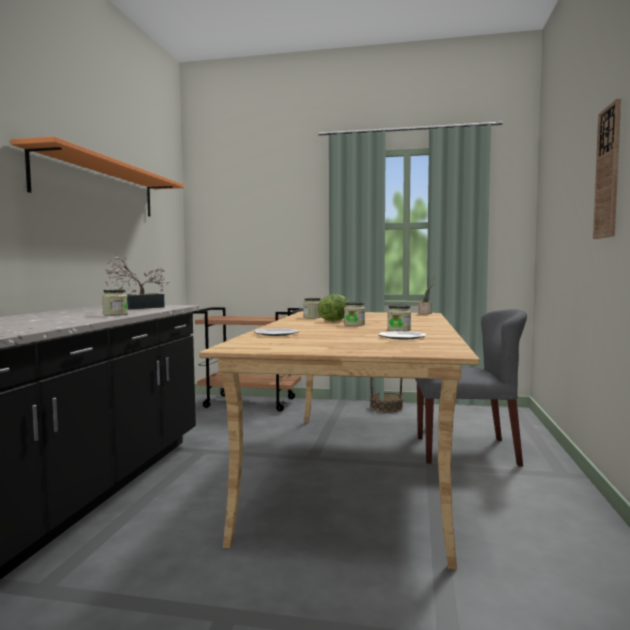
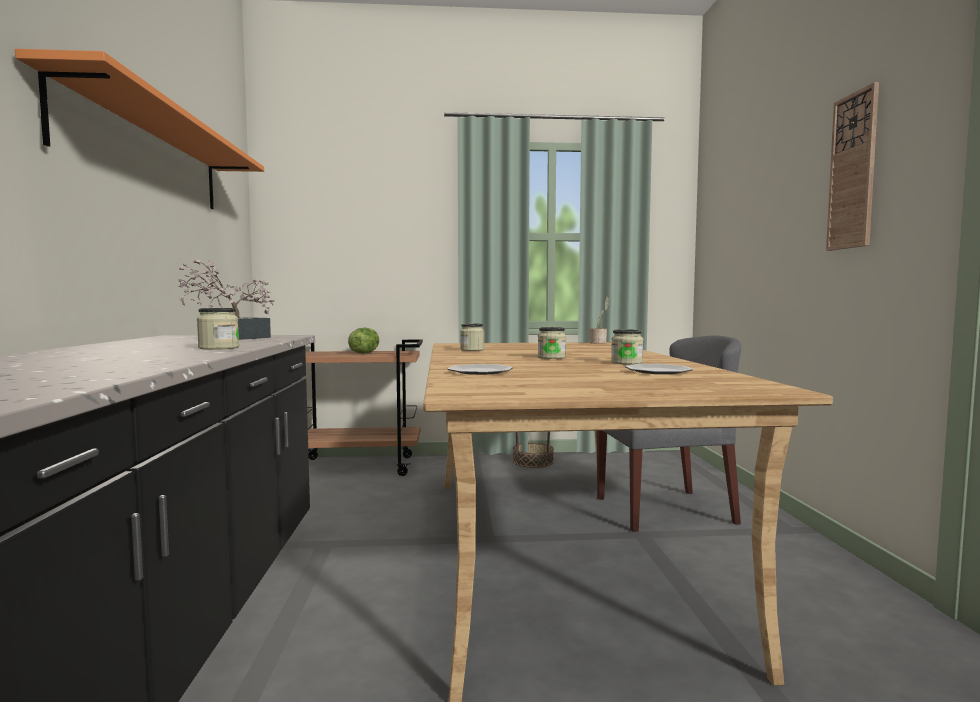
camera: 15 degrees left, 0 degrees up
(334, 320) = (512, 353): lettuce -> lettuce (364, 353)

